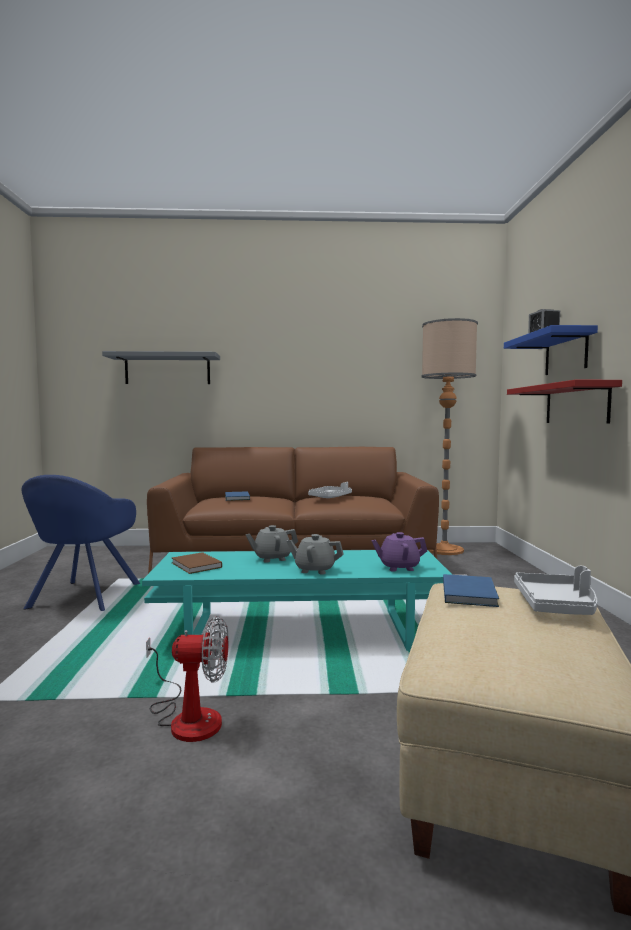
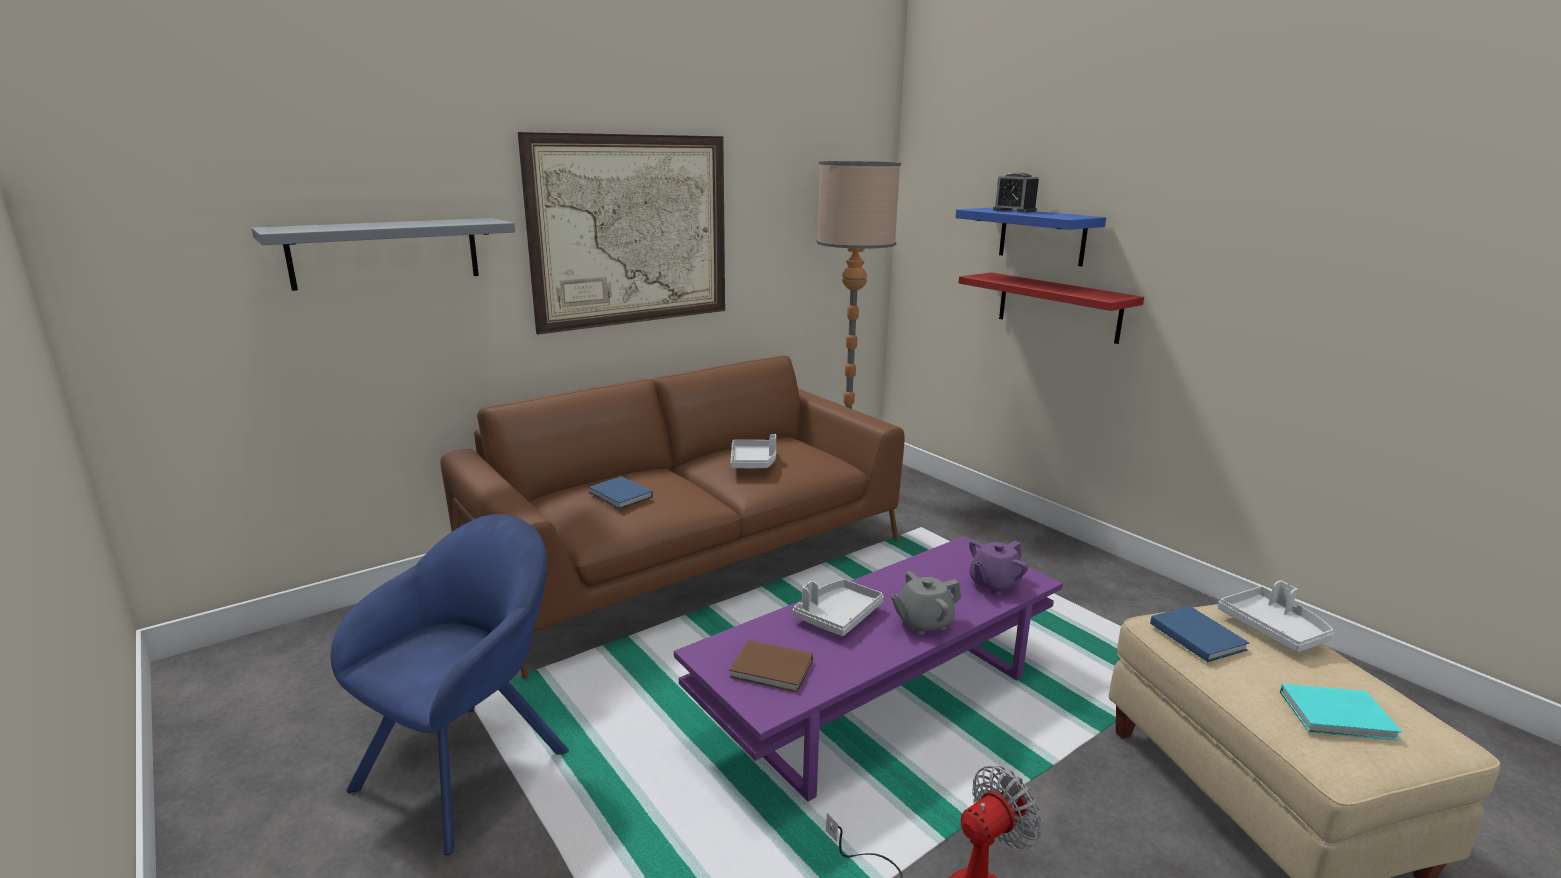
camera: 35 degrees left, 15 degrees up
(82, 597) = (471, 763): blue armchair -> blue armchair turned 120 degrees counterclockwise
(272, 558) = (837, 616): grey teapot -> grey tray
(297, 366) = (631, 231): none -> picture
(300, 631) = (878, 696): turquoise coffee table -> purple coffee table
(502, 649) = (1340, 716): none -> turquoise book

